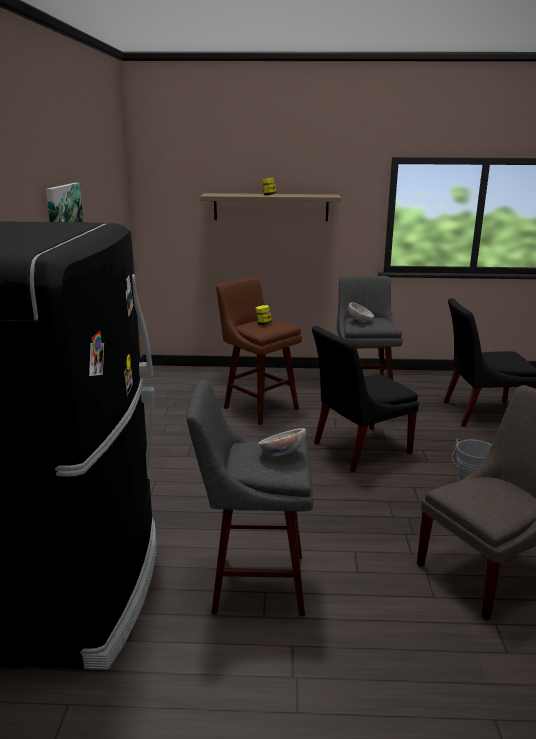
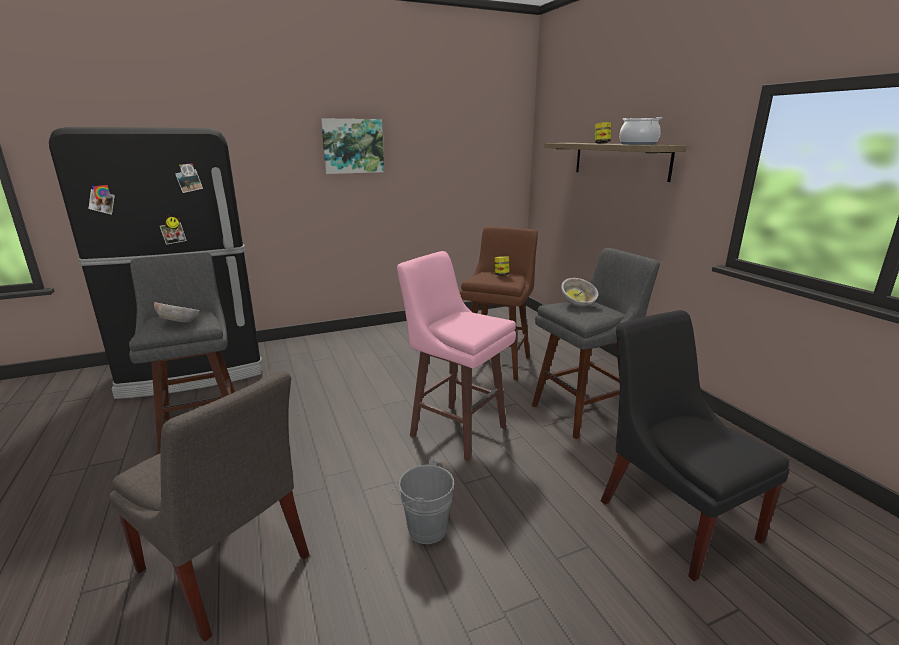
camera: 65 degrees right, 0 degrees up
(308, 195) = (638, 144): none -> cooking pot
(358, 449) = (456, 430): black chair -> pink stool

